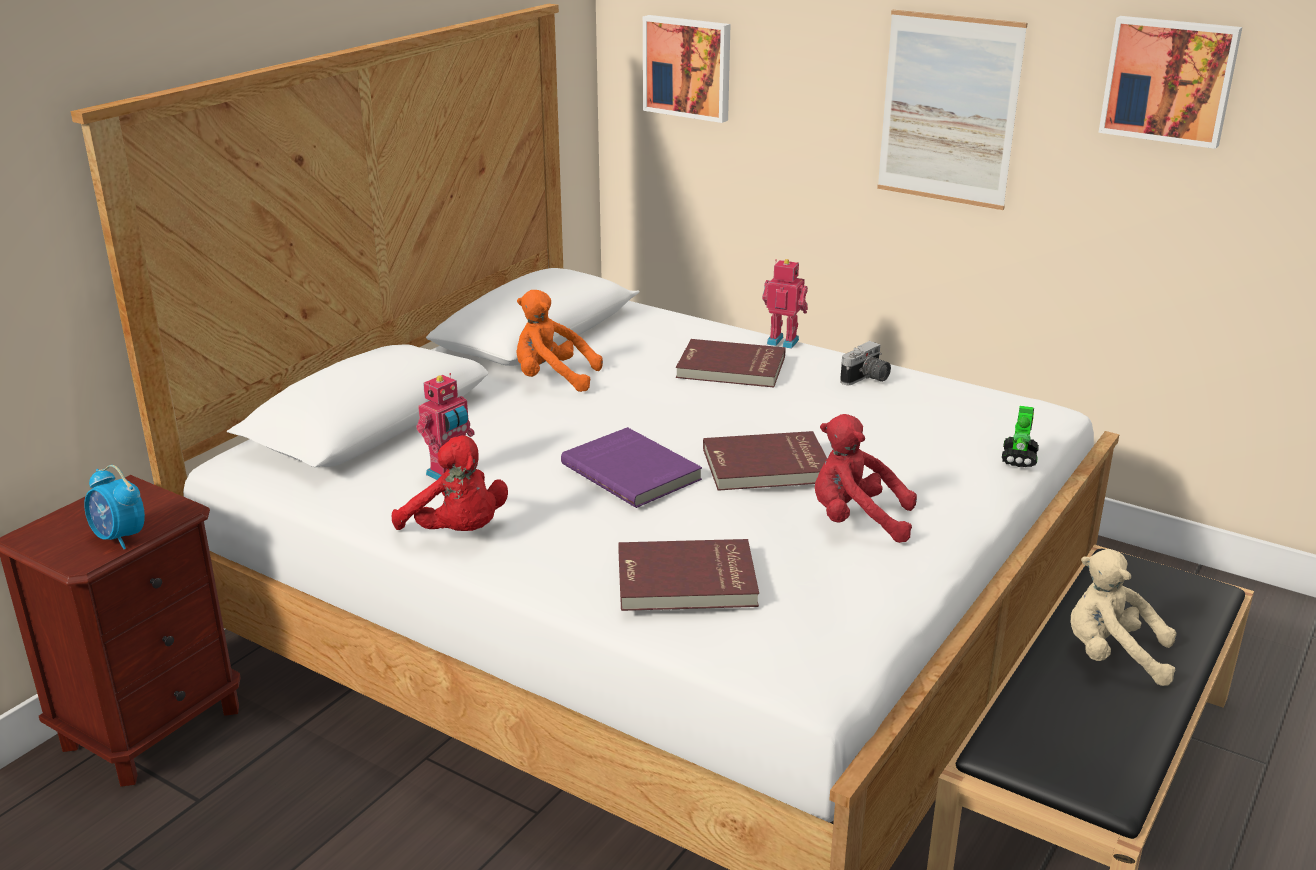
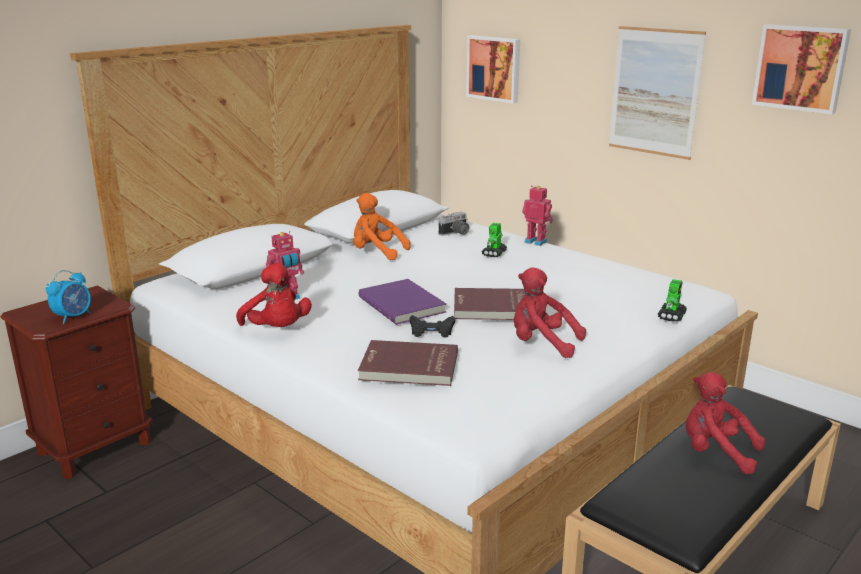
camera: 10 degrees right, 5 degrees down
(120, 538) = (73, 317): alarm clock -> alarm clock turned 105 degrees counterclockwise
(693, 514) = (431, 330): none -> black game controller
(730, 368) = (494, 253): red book -> toy robot
(866, 379) = (583, 265): camera -> camera (455, 233)
(1112, 656) = (715, 452): beige plush toy -> red plush toy

